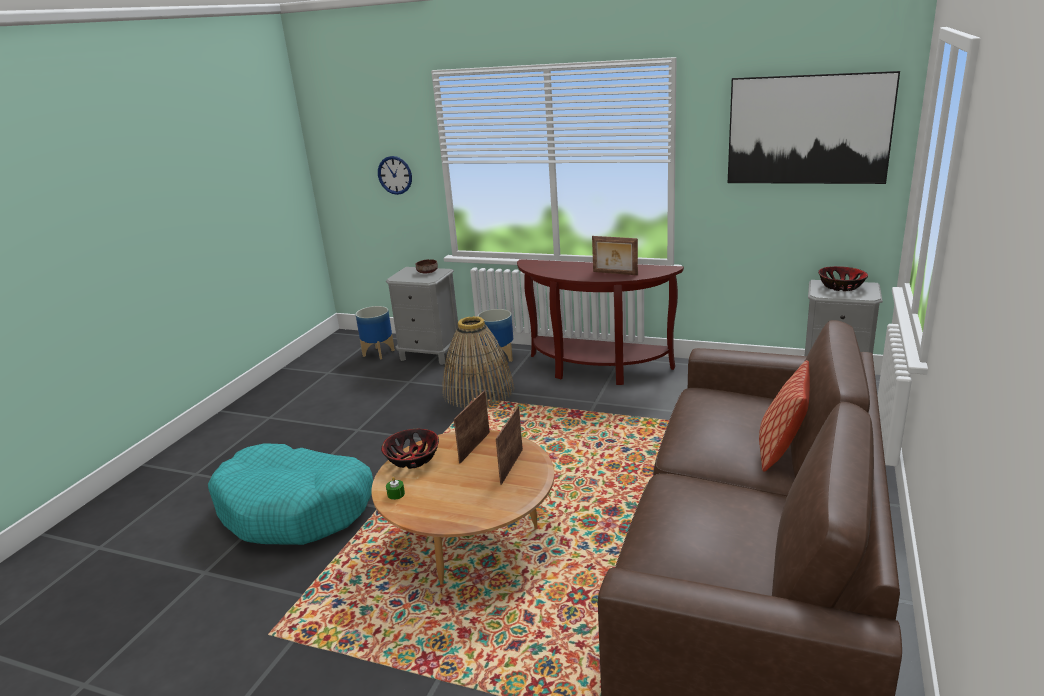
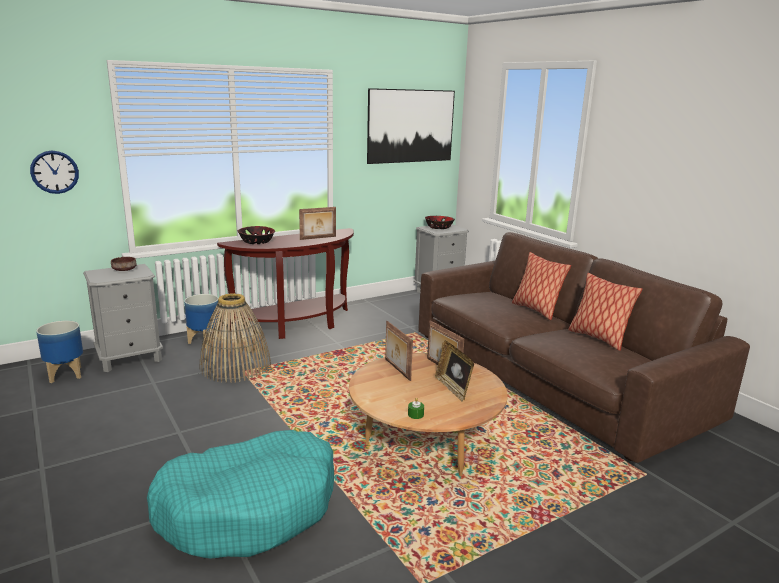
camera: 55 degrees left, 5 degrees down
(413, 459) = (375, 393): bowl -> bowl (257, 242)
(472, 490) = (453, 388): none -> picture frame
(765, 524) = (598, 338): none -> pillow

